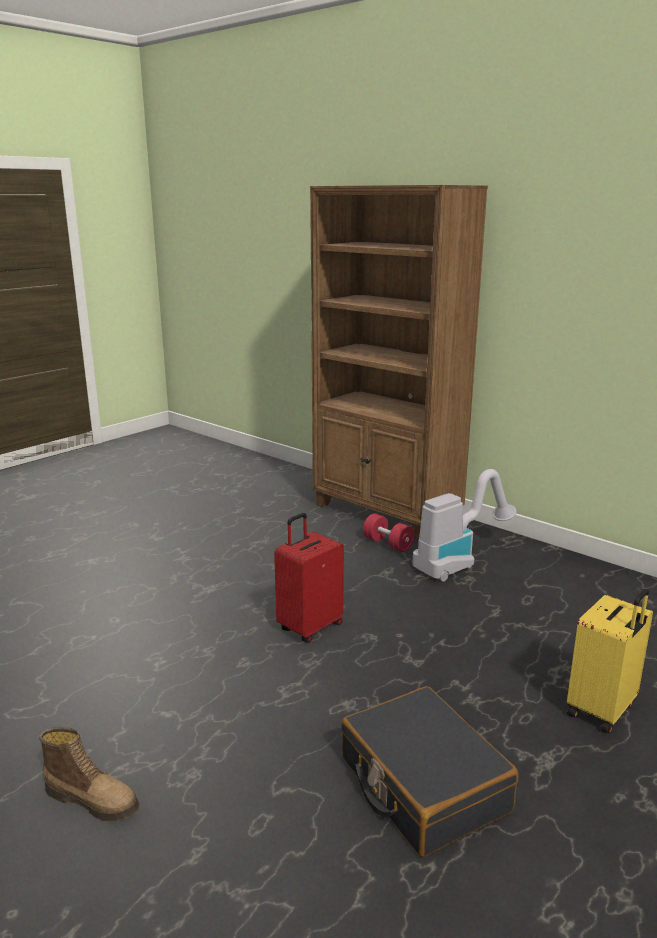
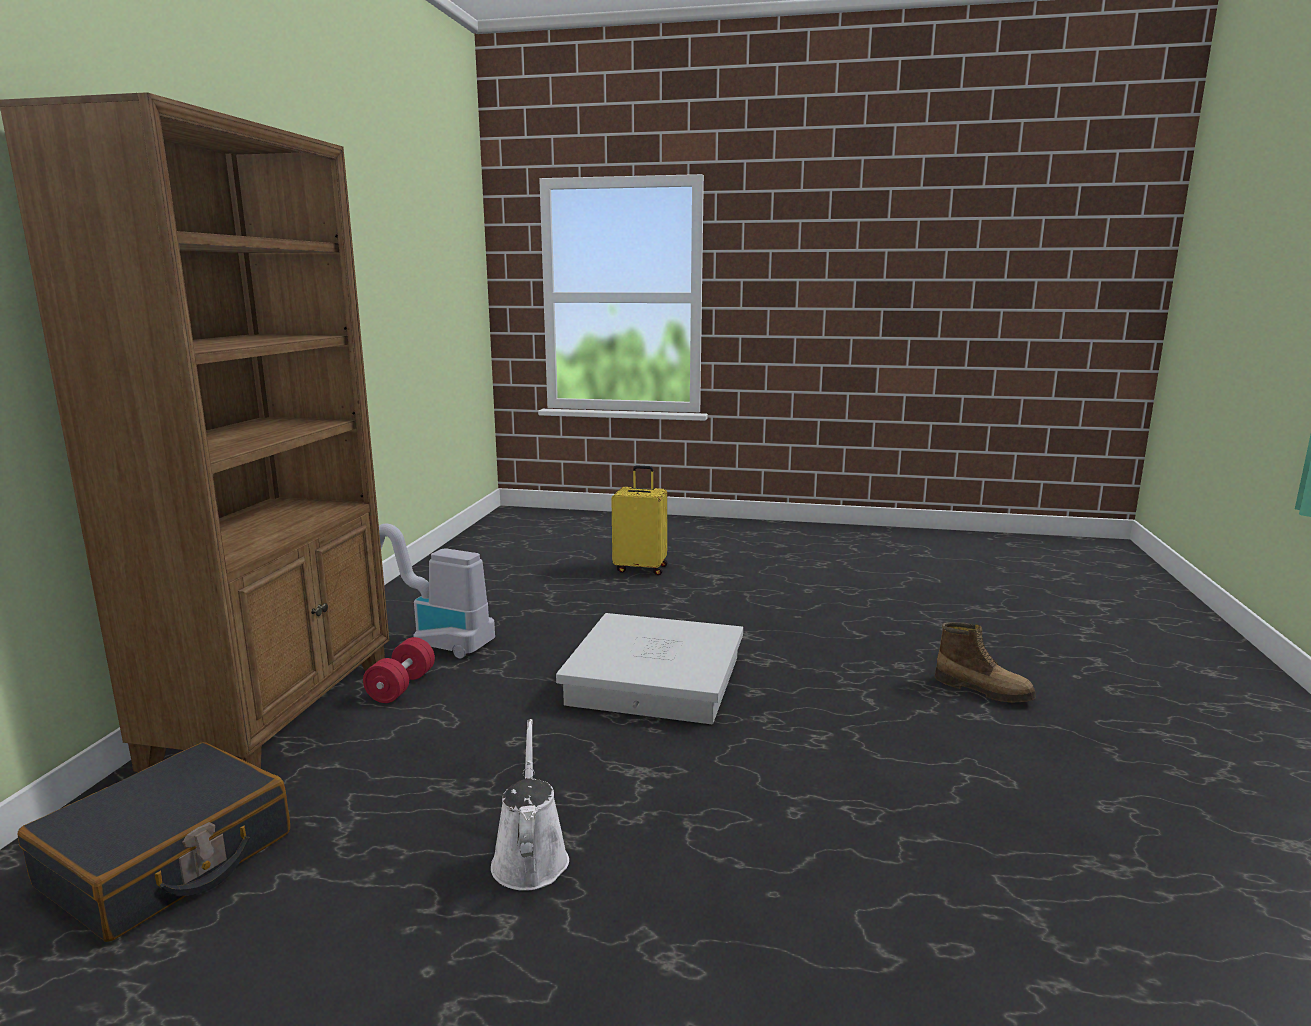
camera: 120 degrees left, 5 degrees down
(93, 799) = (983, 690): boot -> boot turned 135 degrees clockwise
(185, 548) = (530, 857): none -> white watering can
(309, 627) = (654, 680): red suitcase -> white storage box
(422, 785) = (785, 600): black suitcase -> black suitcase (168, 860)

